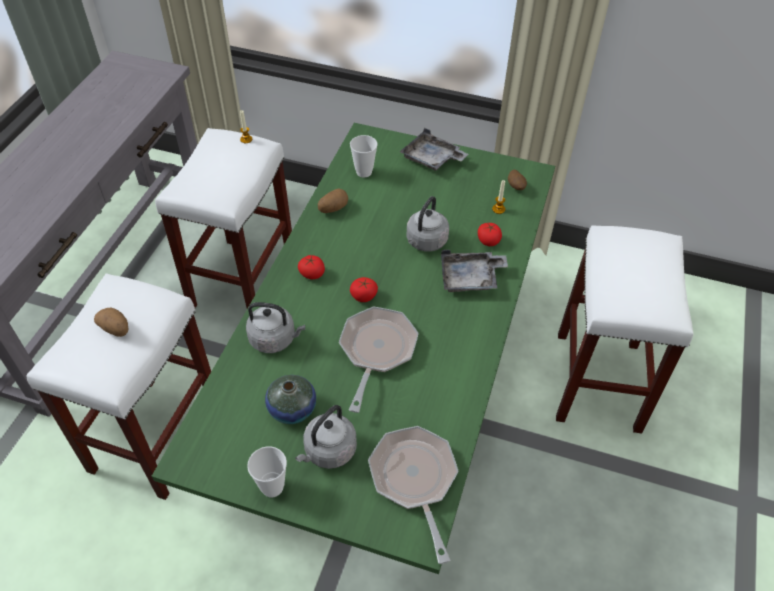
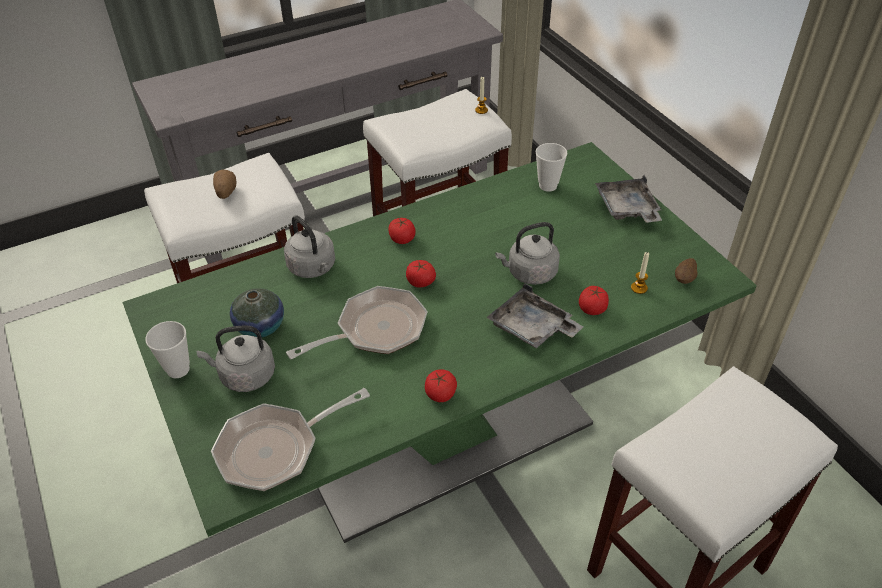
camera: 45 degrees right, 5 degrees down
(333, 208) = (483, 199): potato -> none
(415, 480) = (276, 448): frying pan -> frying pan turned 150 degrees counterclockwise
(469, 361) = (440, 393): none -> tomato

